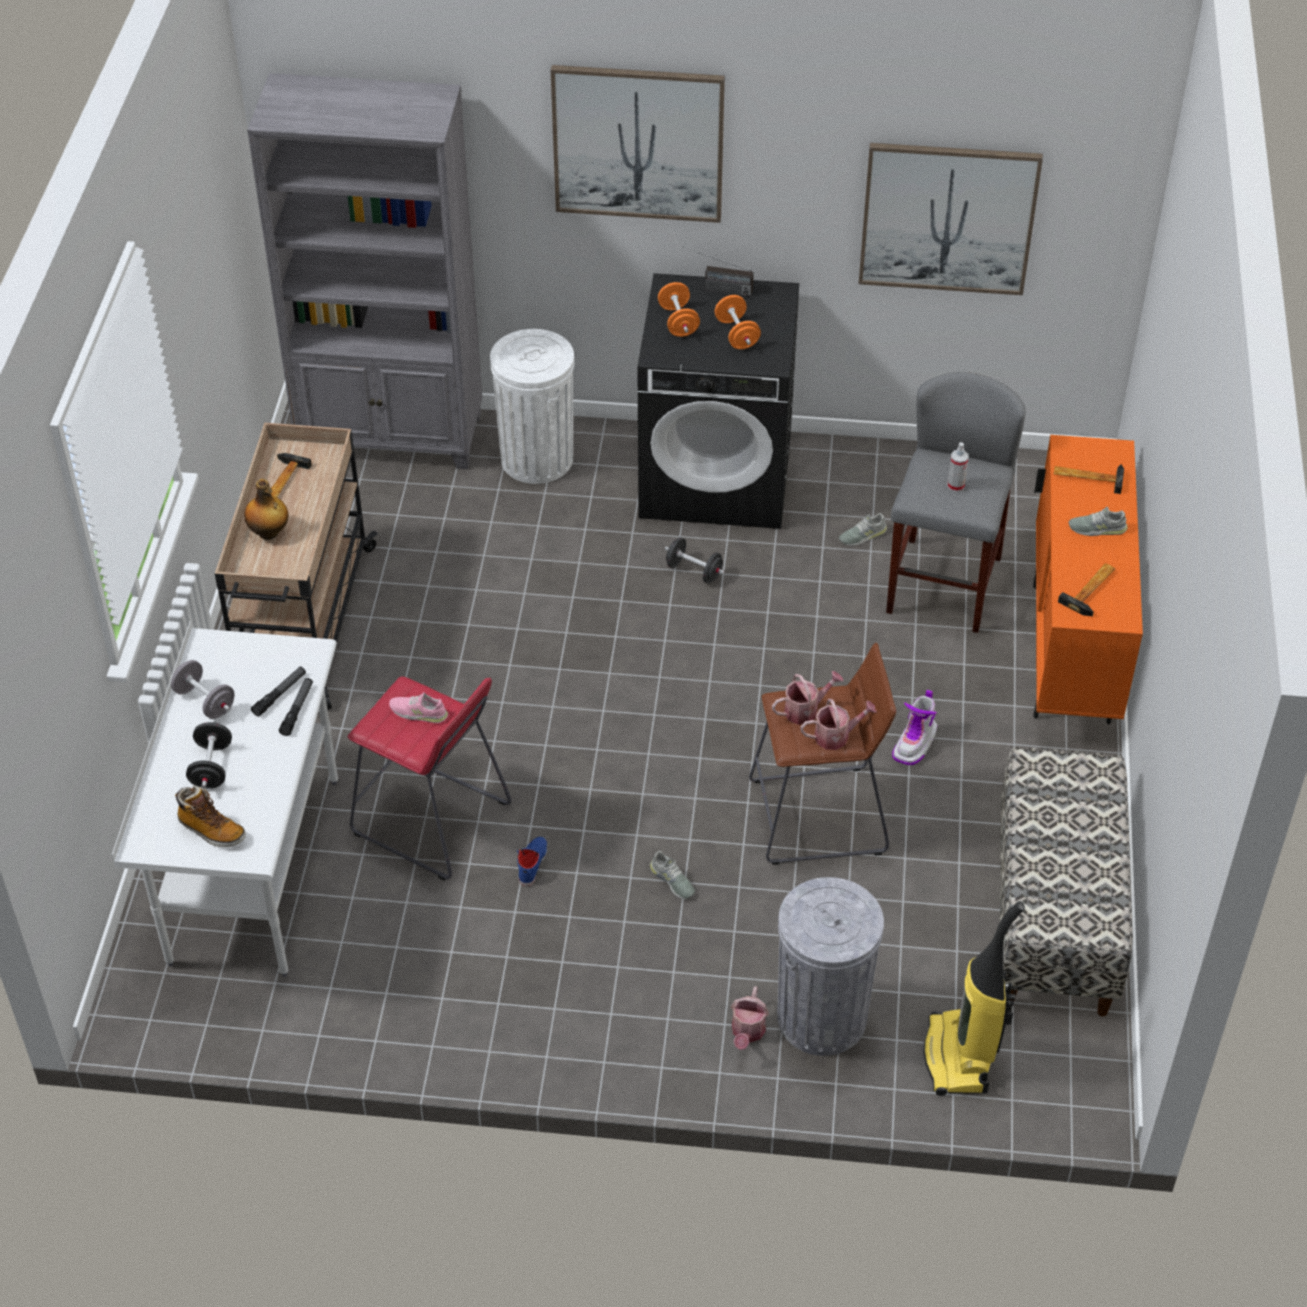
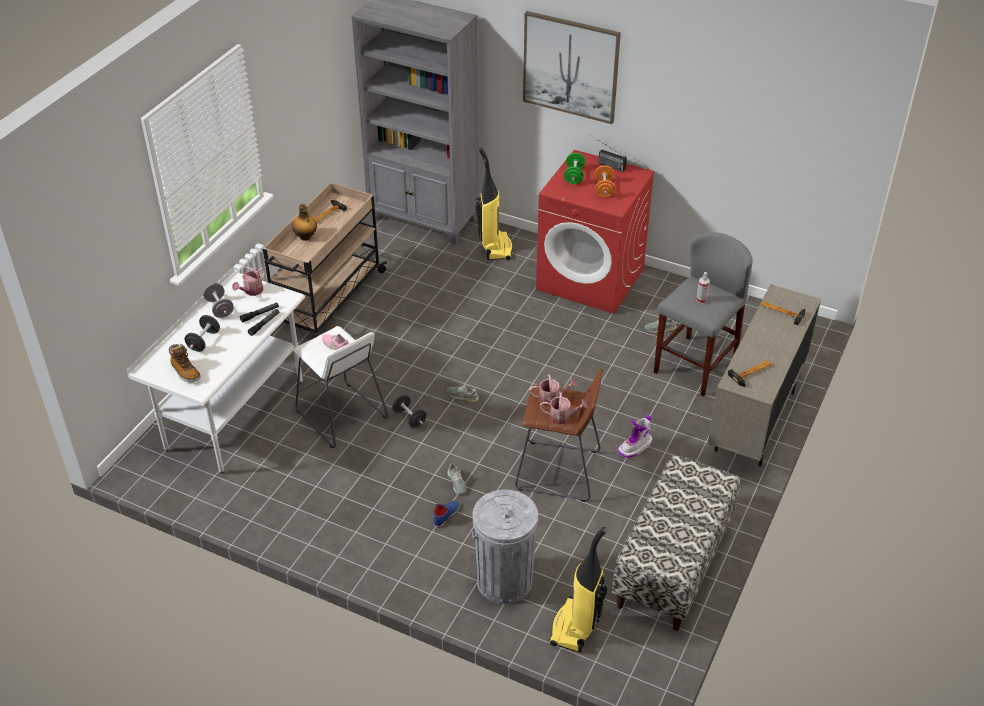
camera: 20 degrees right, 5 degrees down
(431, 820) = (341, 415): red stool -> white stool
(532, 863) = (384, 452): blue shoe -> blue shoe (445, 515)
(536, 459) = (495, 247): white trash can -> vacuum cleaner
(678, 322) = (574, 176): orange dumbbell -> green dumbbell
(694, 571) = (553, 324): black dumbbell -> black dumbbell (409, 418)
(717, 477) = (591, 279): black washing machine -> red washing machine
(747, 1033) = (457, 577): watering can -> watering can (251, 291)
(948, 218) = (743, 145): picture -> none
(1071, 654) = (755, 422): orange cabinet -> beige cabinet
(1097, 528) = (773, 340): grey shoe -> grey shoe (462, 396)

